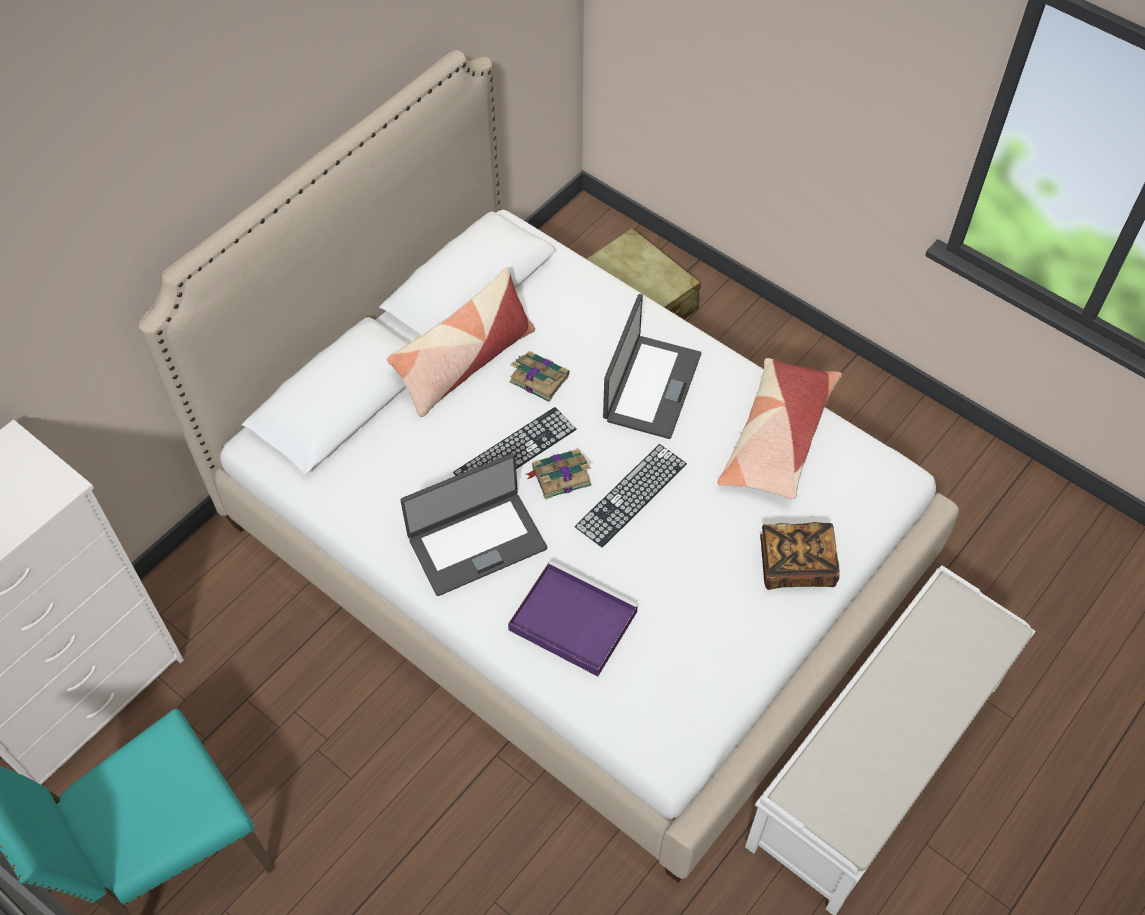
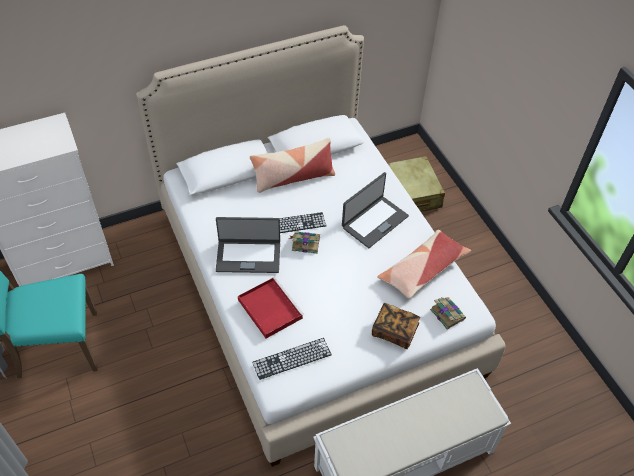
camera: 25 degrees right, 5 degrees down
(538, 378) = (323, 197): book -> book (447, 313)
(570, 620) = (269, 308): purple tray -> red tray
(631, 495) = (333, 265): keyboard -> keyboard (292, 358)

